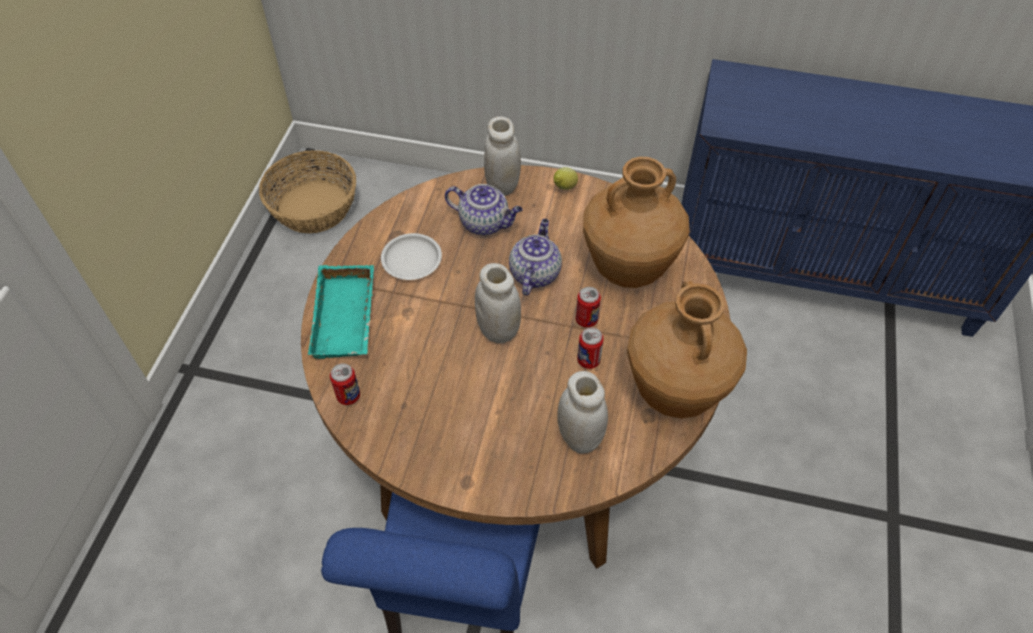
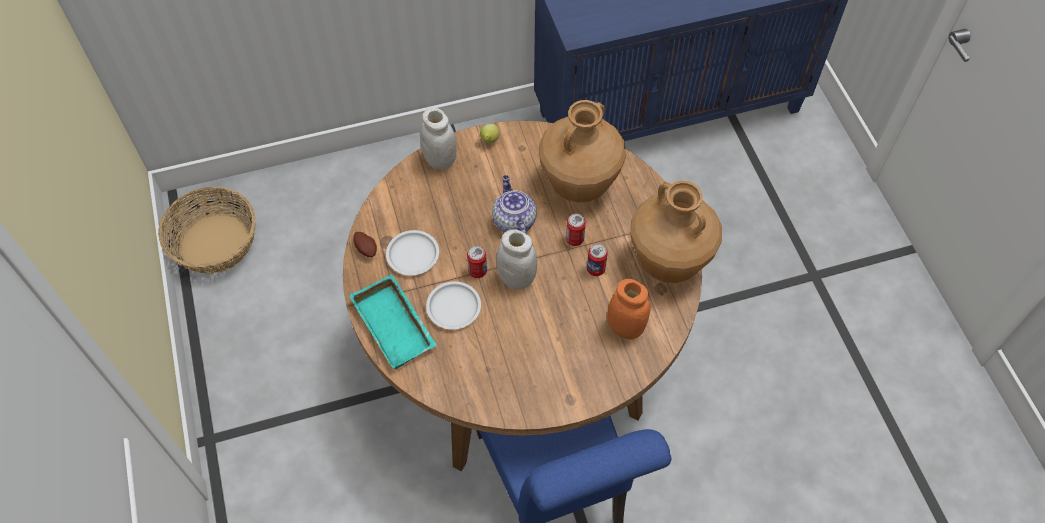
camera: 30 degrees left, 5 degrees up
(348, 396) = (442, 383): can -> can (477, 271)
(373, 234) = (366, 249): none -> potato
(414, 328) = (454, 308): none -> white plate
(485, 223) = (449, 198): teapot -> none
(579, 437) = (625, 327): white jar -> orange jar

